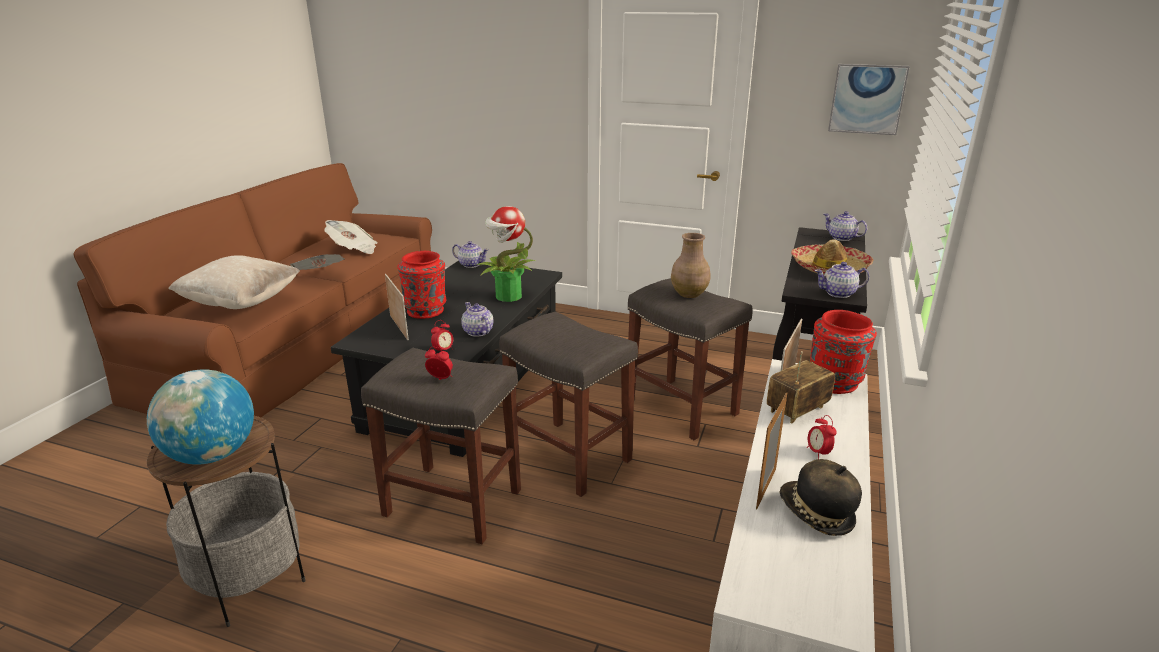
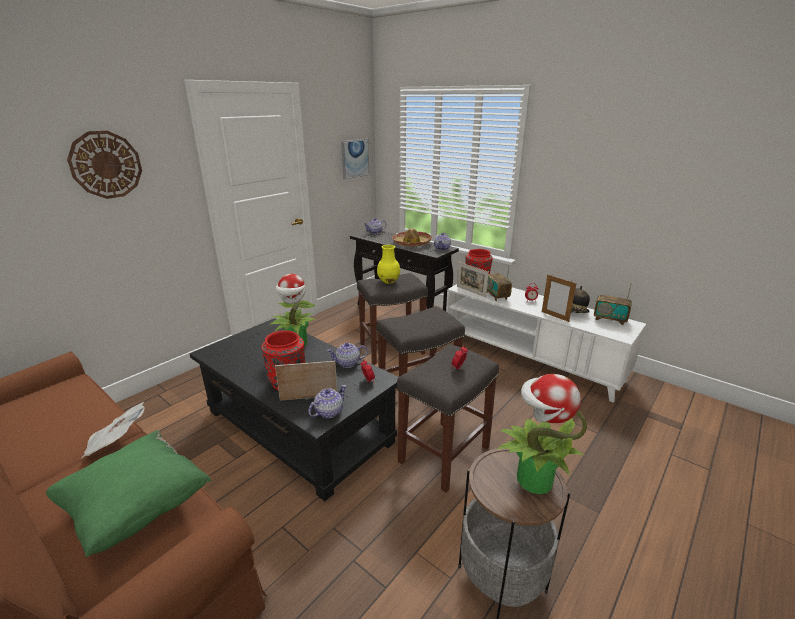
camera: 70 degrees left, 0 degrees up
(212, 455) = (533, 480): globe -> potted plant
(241, 303) = (137, 508): beige pillow -> green pillow
(353, 249) = (68, 412): newspaper -> none
(471, 264) = (211, 350): teapot -> teapot (328, 412)
(495, 55) = (106, 165): none -> wall clock
(689, 294) = (388, 281): brown vase -> yellow vase
(831, 578) = (609, 319): none -> radio

